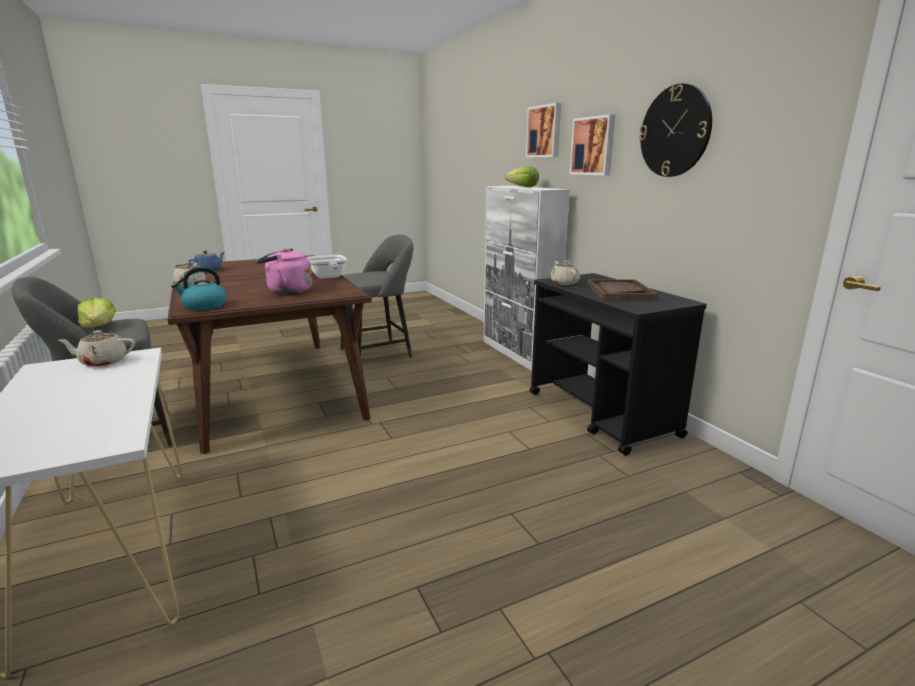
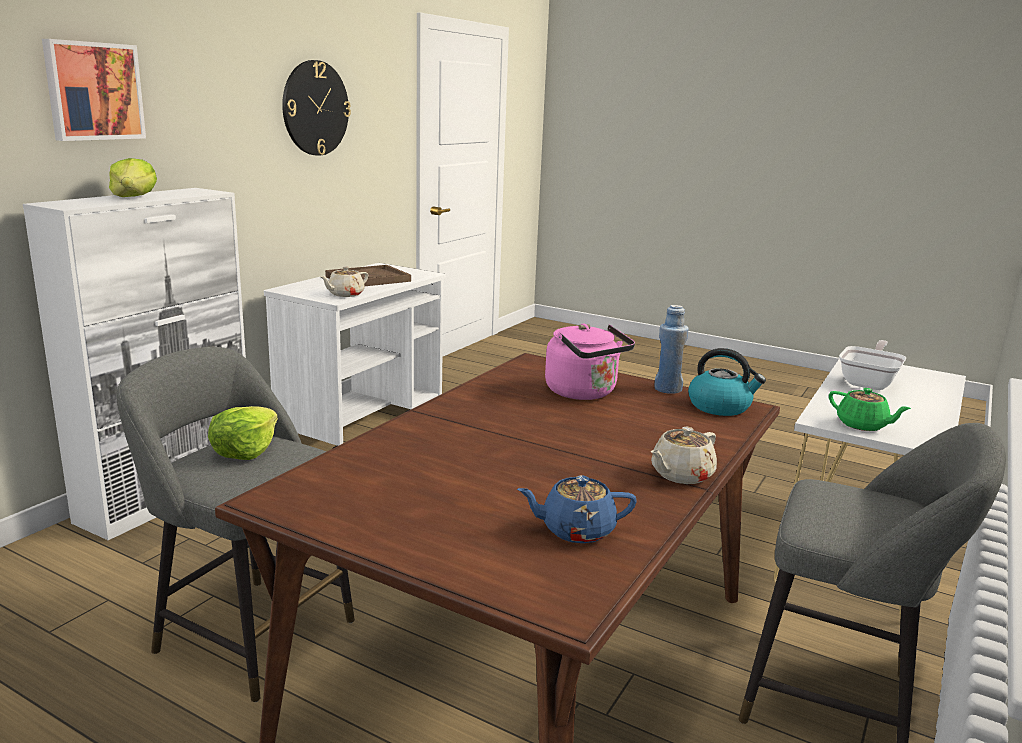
camera: 125 degrees left, 0 degrees up
(99, 326) = (864, 514): lettuce -> lettuce (245, 451)
(102, 362) = (862, 425): beige teapot -> green teapot
(248, 304) = (667, 389): none -> blue bottle
(328, 277) = (466, 399): frying pan -> frying pan (869, 382)
(593, 146) = (212, 121): picture -> none
(601, 414) = (363, 419): black cart -> white cart

